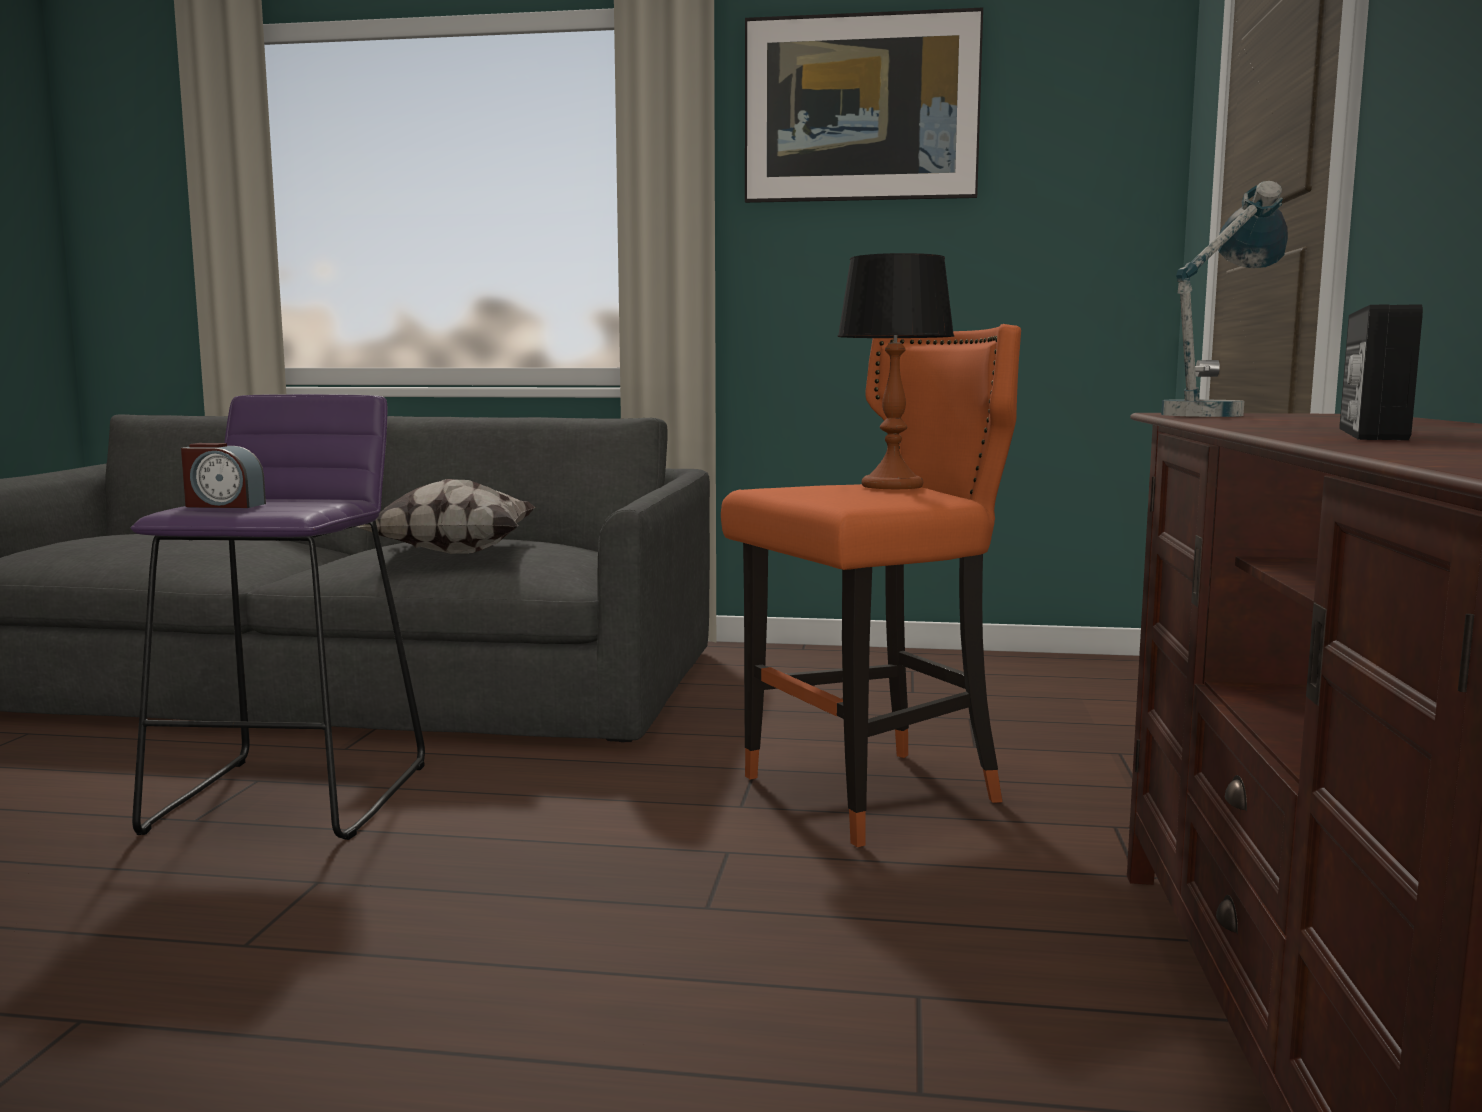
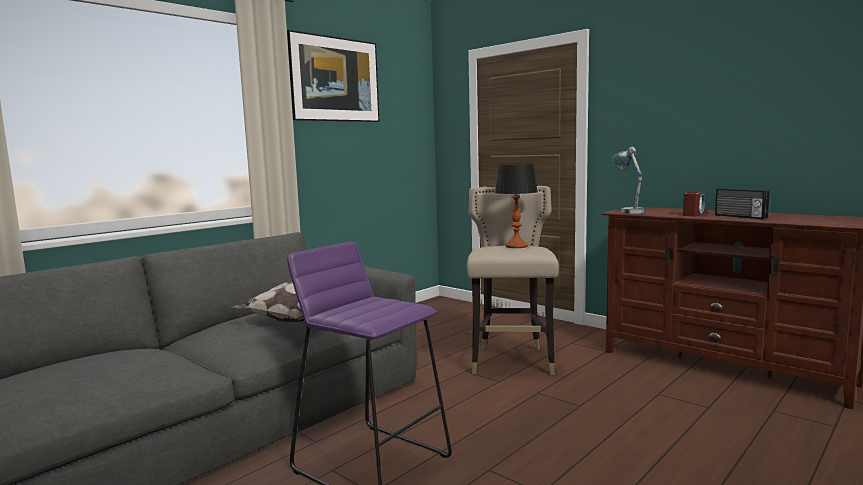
camera: 55 degrees left, 0 degrees up
(224, 505) = (368, 314): alarm clock -> alarm clock (693, 214)
(871, 794) = (512, 362): orange stool -> beige stool

